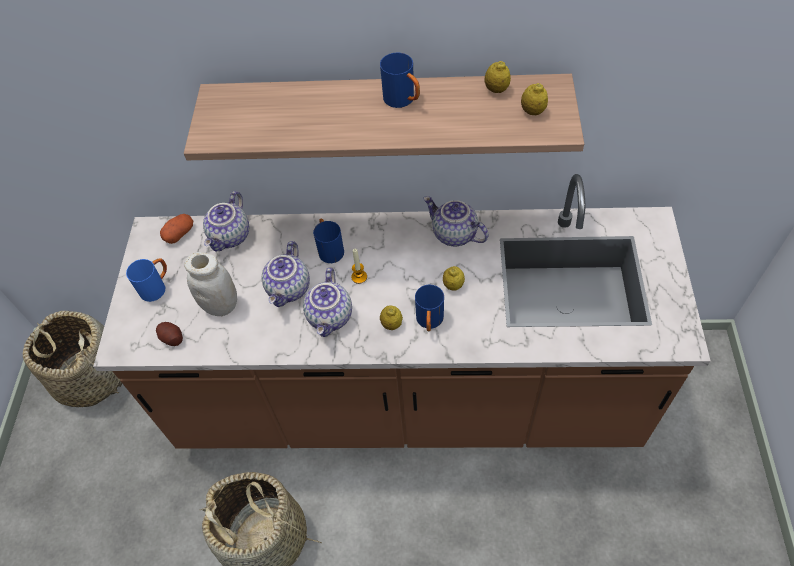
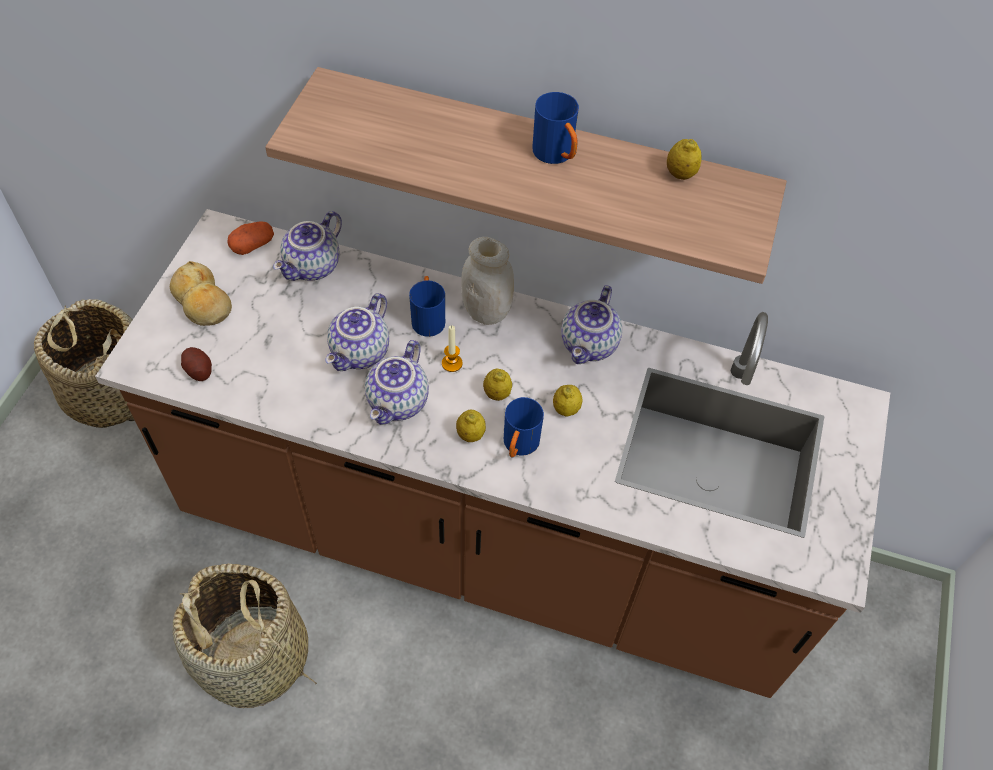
camera: 10 degrees right, 0 degrees up
(157, 287) = (202, 303): blue mug -> bread
(221, 305) = (271, 348): white jar -> white jar (486, 312)
(453, 235) = (590, 345): teapot -> teapot turned 120 degrees counterclockwise
(532, 111) = (715, 215): lemon -> lemon (497, 394)

